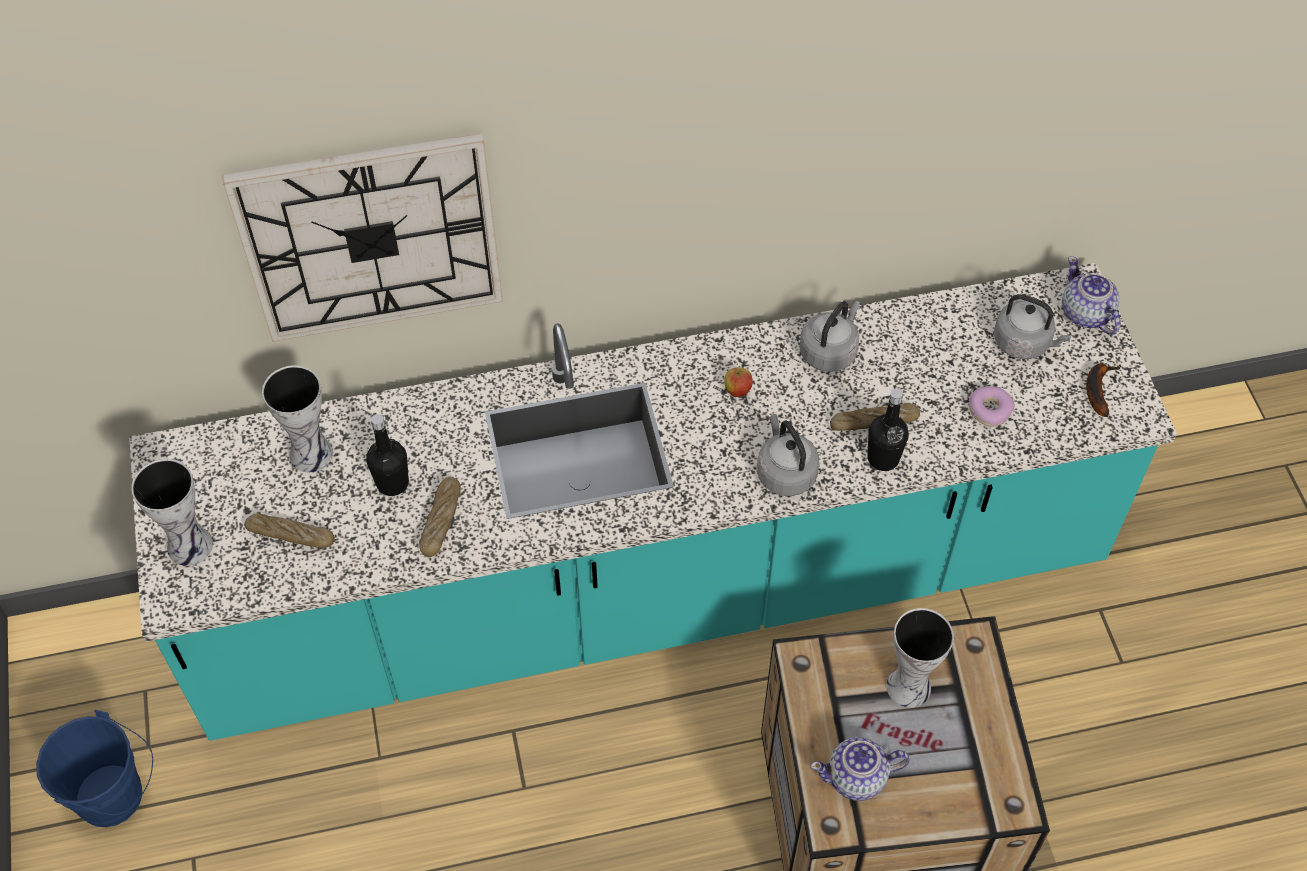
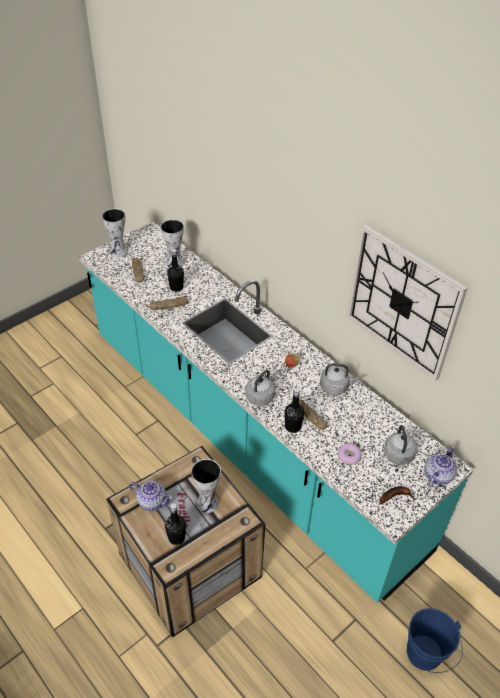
camera: 60 degrees right, 10 degrees down
(117, 798) = (73, 327): blue bucket -> blue bucket (425, 657)
(371, 238) = (223, 194): wall clock -> wall clock (402, 302)
(857, 778) = (151, 501): teapot -> teapot turned 150 degrees clockwise
(957, 768) = (176, 537): none -> black bottle

